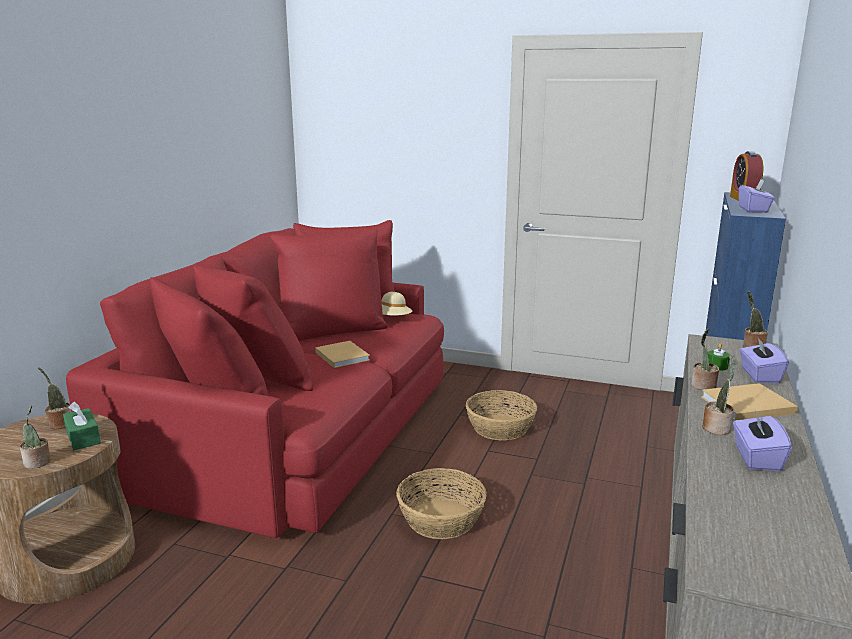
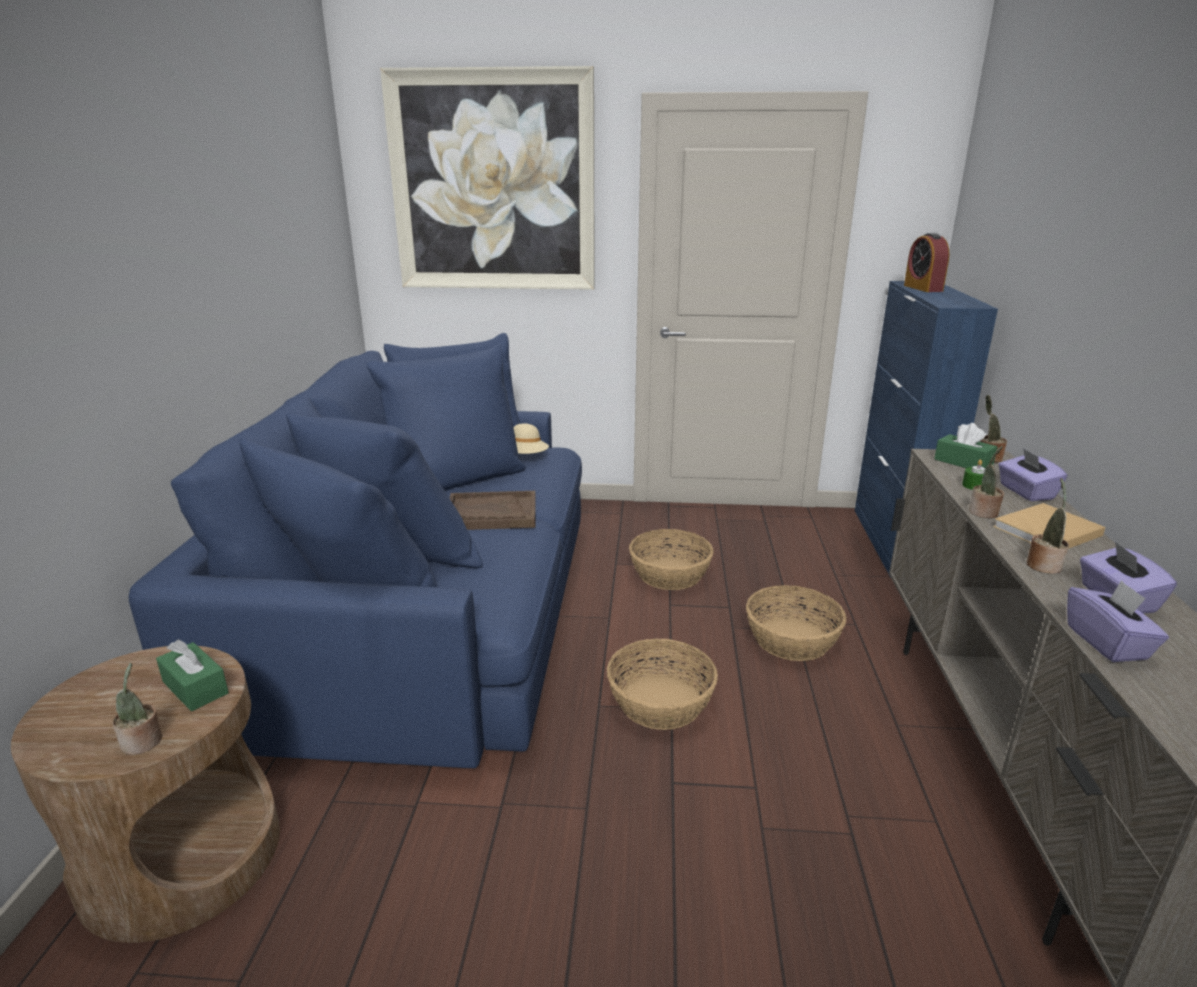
camera: 15 degrees left, 5 degrees up
(59, 424) = (145, 670): potted plant -> none
(294, 433) = (425, 615): red sofa -> blue sofa
(341, 355) = (491, 513): beige book -> brown tray
(397, 104) = (493, 183): none -> picture
(577, 490) = (791, 639): none -> basket
(725, 348) = (963, 462): none -> green tissue box
(753, 210) = (952, 300): purple tissue box -> purple tissue box (1107, 643)

